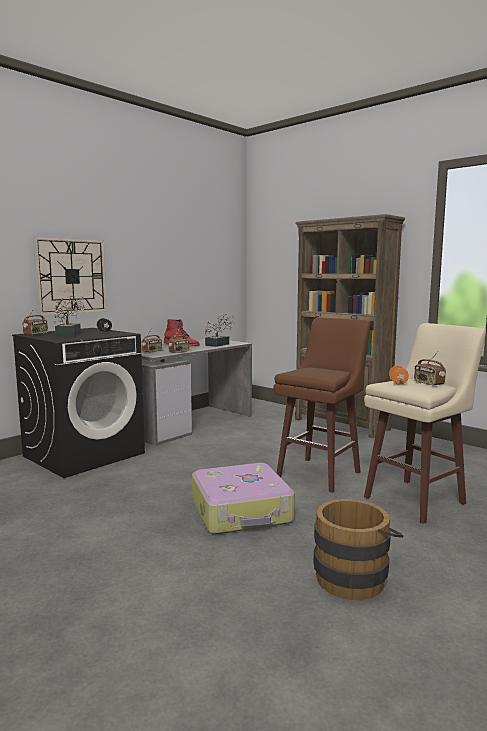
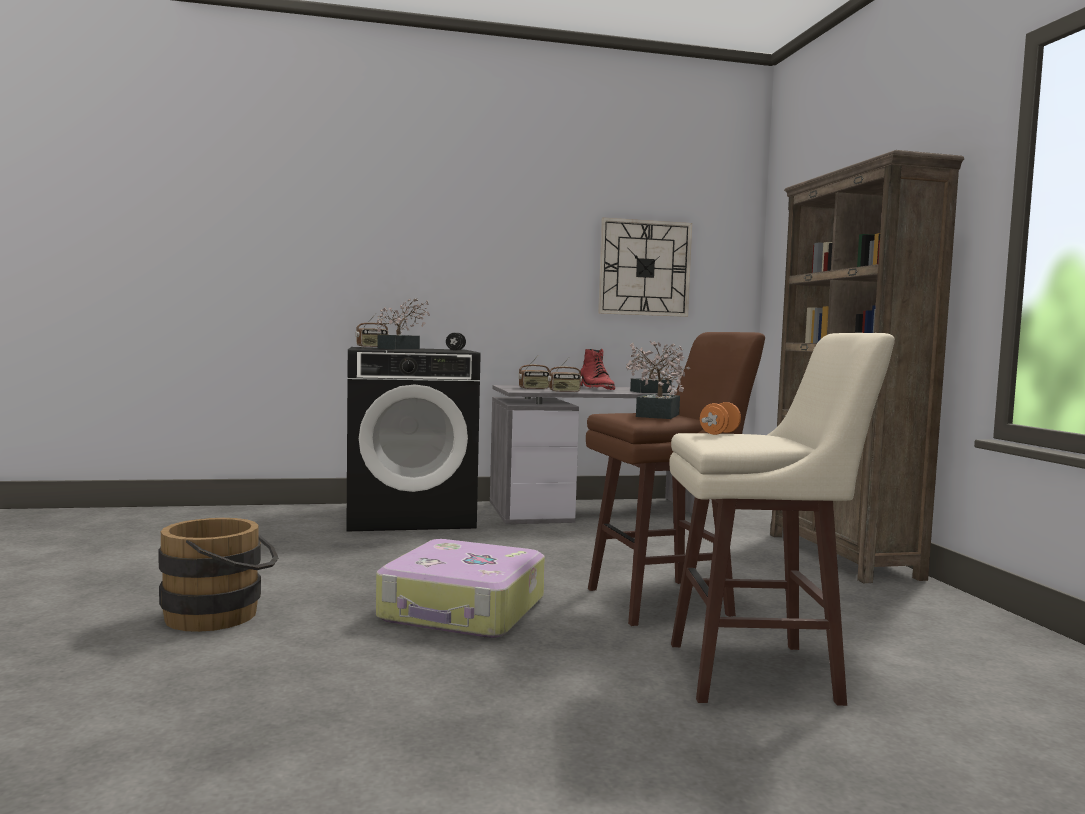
camera: 35 degrees right, 5 degrees down
(71, 276) = (441, 278): wall clock -> wall clock (644, 268)
(323, 372) = (655, 416): none -> potted plant
(354, 576) = (450, 718): brown bucket -> brown bucket (221, 615)
(428, 383) = (772, 439): radio -> none

